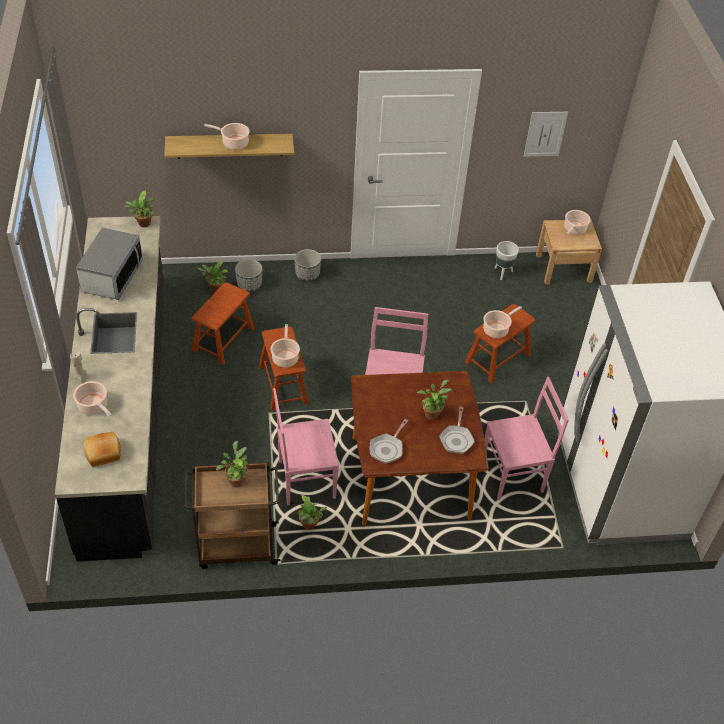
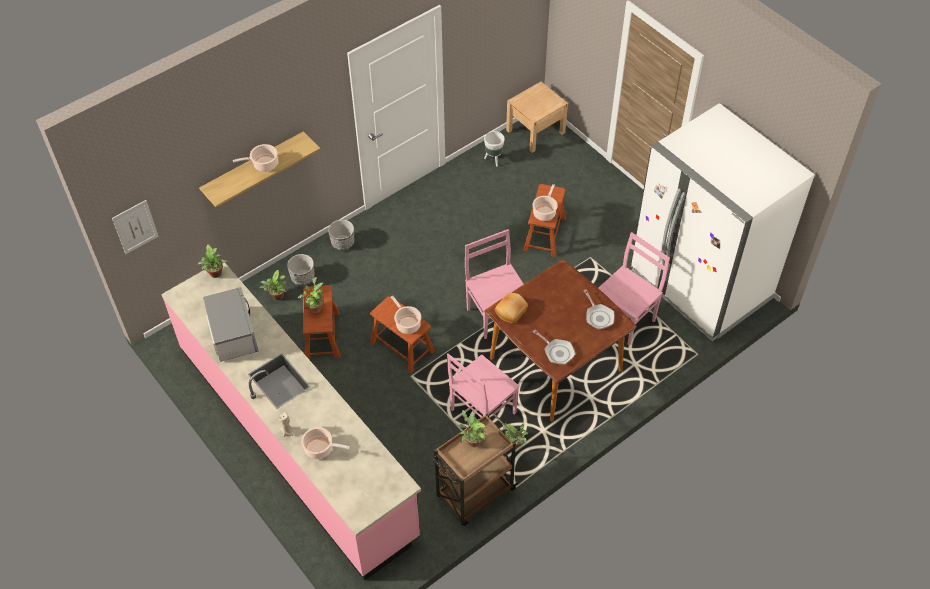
camera: 30 degrees left, 5 degrees up
(103, 454) = (363, 481): bread -> bread (511, 312)
(127, 410) = (296, 439): black counter -> pink counter
(387, 448) = (557, 352): frying pan -> frying pan turned 45 degrees counterclockwise
(432, 413) = (565, 306): potted plant -> potted plant (315, 307)
(545, 134) = (495, 32): picture -> picture (135, 227)
(574, 229) = (535, 96): cooking pot -> none

